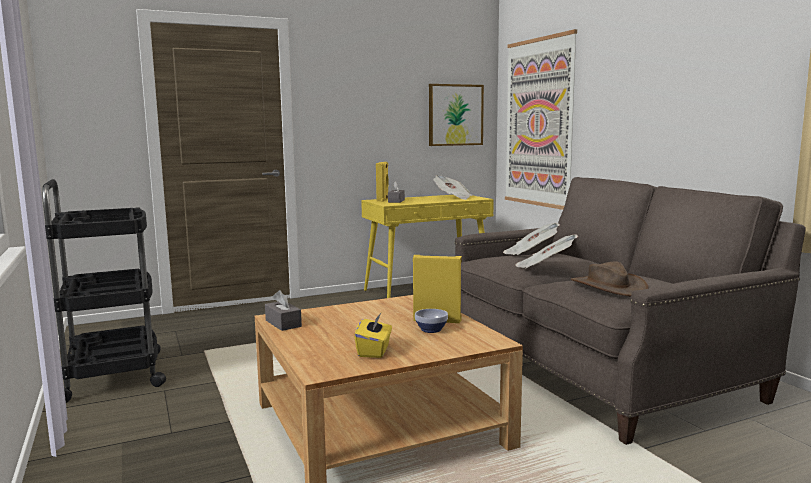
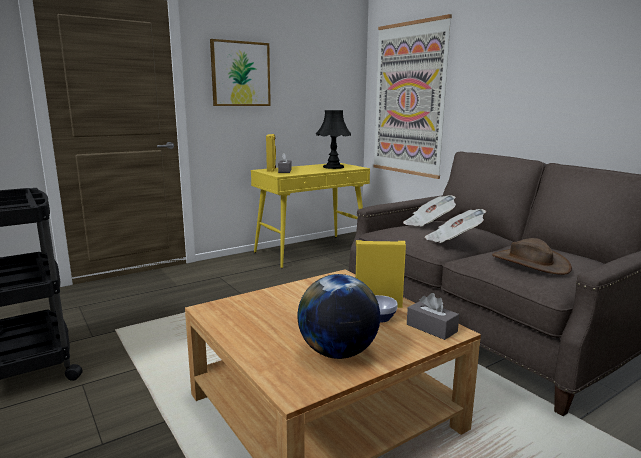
camera: 10 degrees left, 5 degrees up
(283, 323) = (221, 317): grey tissue box -> grey tissue box (431, 328)
(374, 351) = (337, 353): yellow tissue box -> globe
(452, 198) = (333, 167): newspaper -> black table lamp
(455, 115) = (331, 91): picture -> picture (240, 74)

